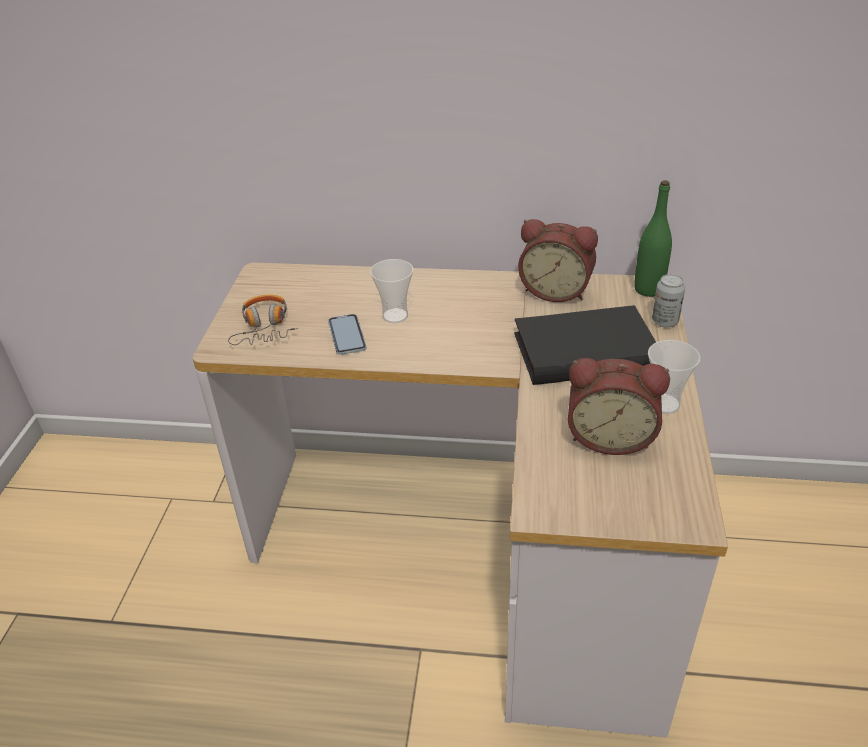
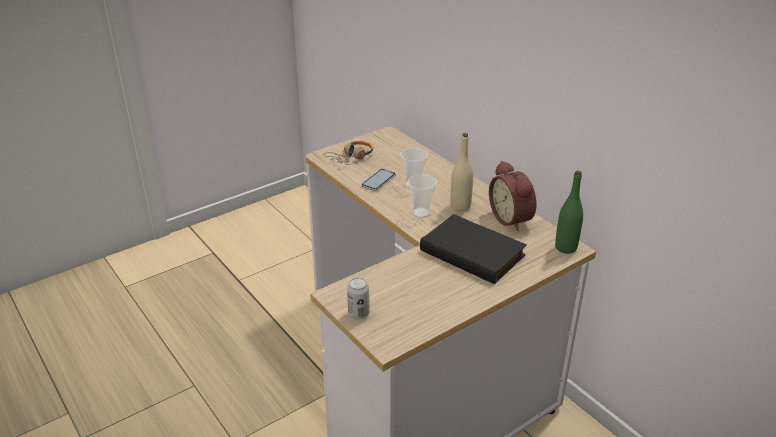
camera: 45 degrees right, 5 degrees down
(486, 309) = (460, 206): none -> beige bottle
(610, 436) = (414, 292): alarm clock -> none
(664, 321) = (543, 266): can -> can (358, 313)
(664, 404) = (466, 298): cup -> cup (421, 213)

